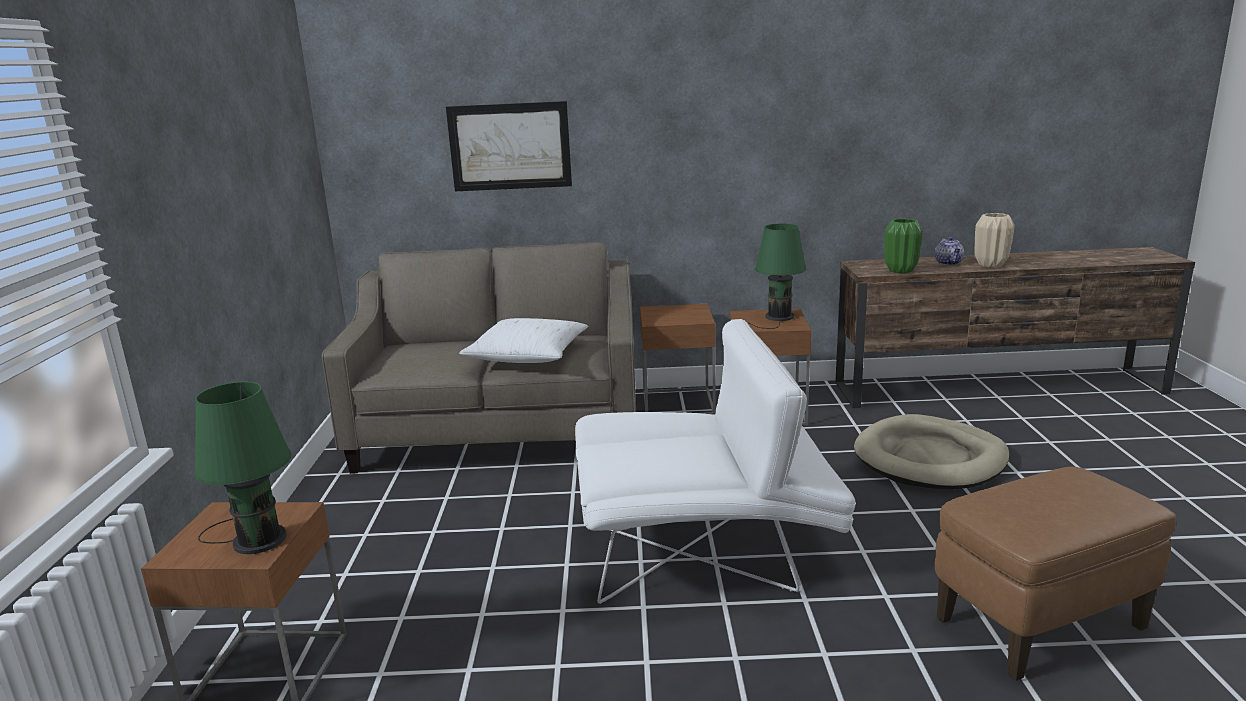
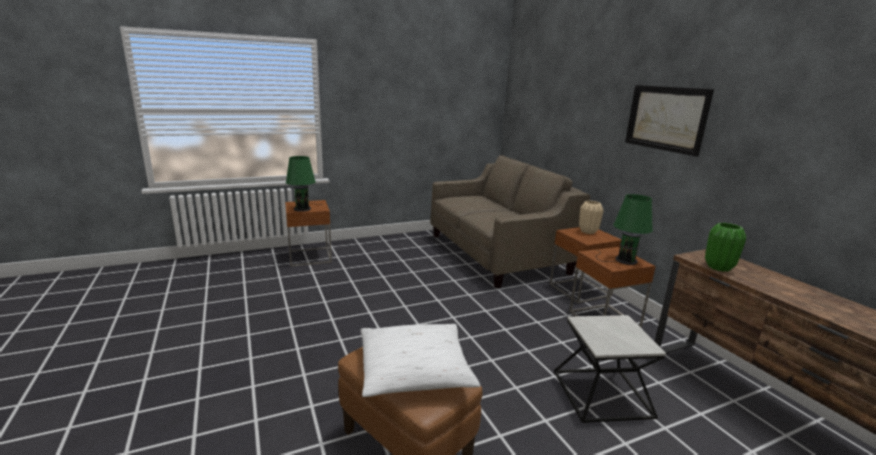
camera: 65 degrees right, 0 degrees up
(510, 146) = (560, 115): picture -> picture (666, 118)
(528, 355) = (489, 215): white pillow -> white pillow (414, 371)
(704, 550) = (423, 320): white armchair -> none
(930, 459) = (602, 394): beige dog bed -> side table
(949, 263) = (783, 286): teapot -> none
(991, 265) = (815, 304): beige vase -> beige vase (588, 232)

